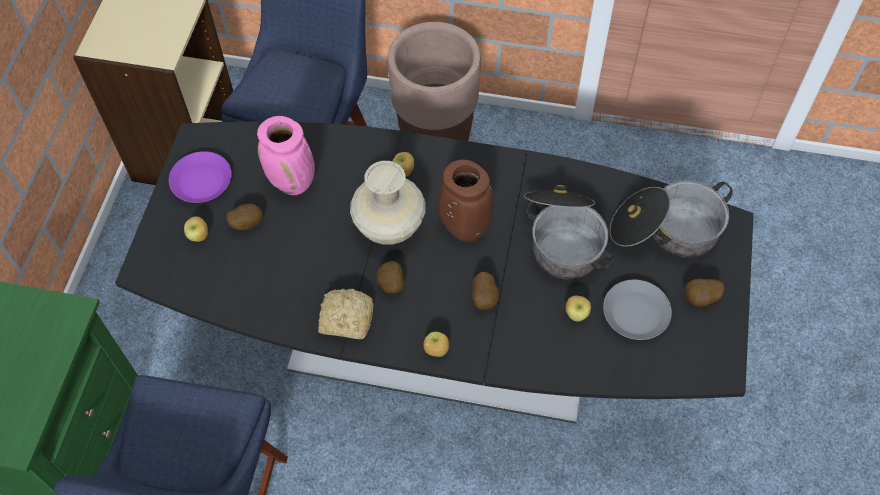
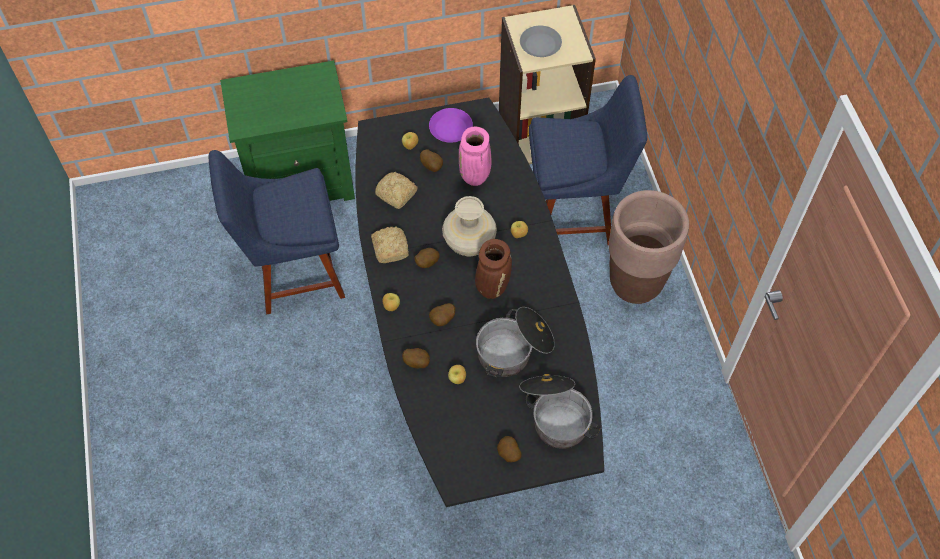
camera: 65 degrees right, 0 degrees up
(266, 280) = (396, 195): none -> bread
(533, 351) = (417, 362): none -> potato
(635, 313) = (476, 415): grey plate -> grey plate (540, 44)

